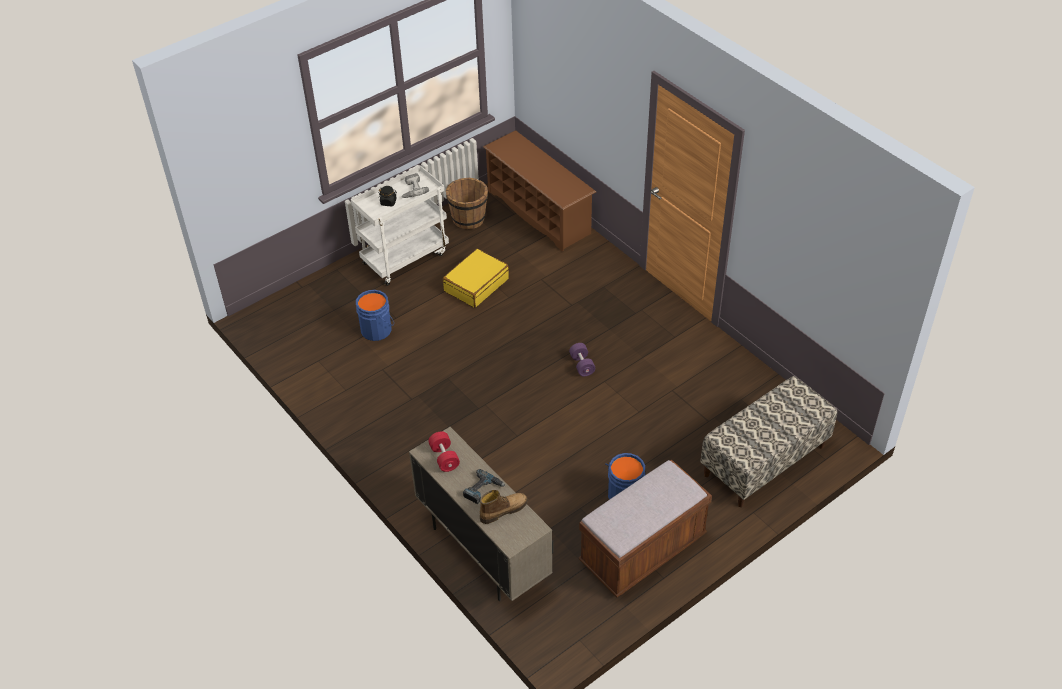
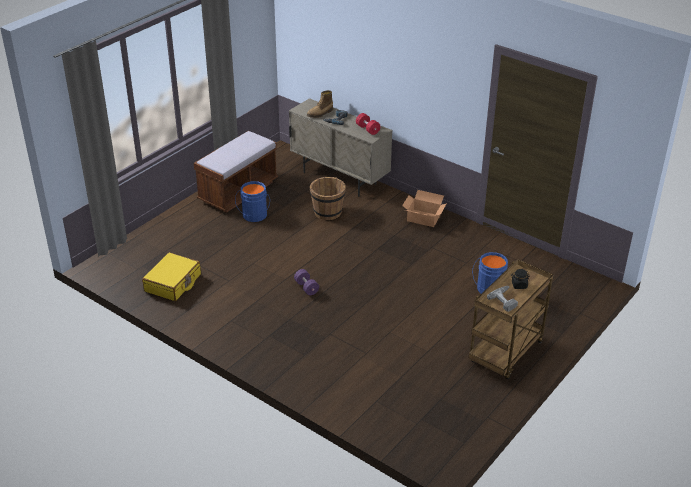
camera: 165 degrees right, 10 degrees down
(397, 448) = (423, 218): none -> cardboard box
(405, 257) = (506, 354): white cart -> brown cart
(468, 218) = (467, 405): brown bucket -> brown bucket (327, 212)
(476, 285) = (425, 338): yellow suitcase -> yellow suitcase (173, 283)
(539, 212) = (395, 425): brown shoe rack -> none
(764, 461) = (155, 246): bench -> none

